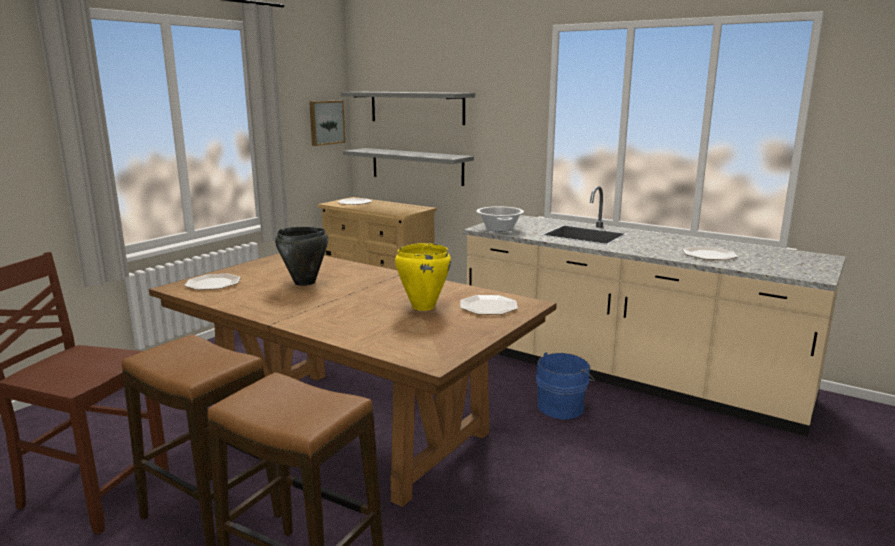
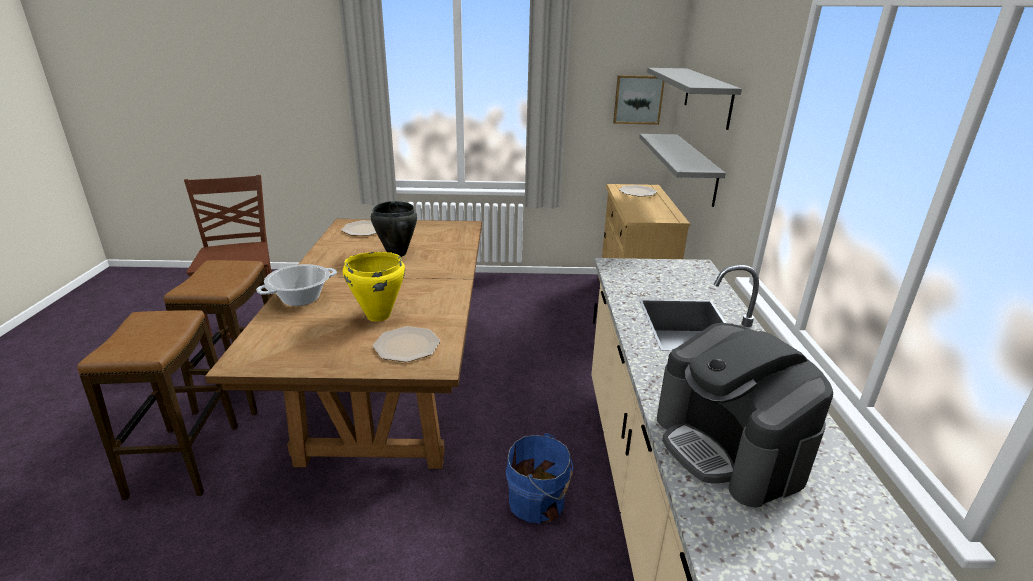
camera: 55 degrees right, 10 degrees up
(499, 229) = (626, 273): cooking pot -> cooking pot (301, 298)
(709, 255) = (729, 447): plate -> coffee machine

